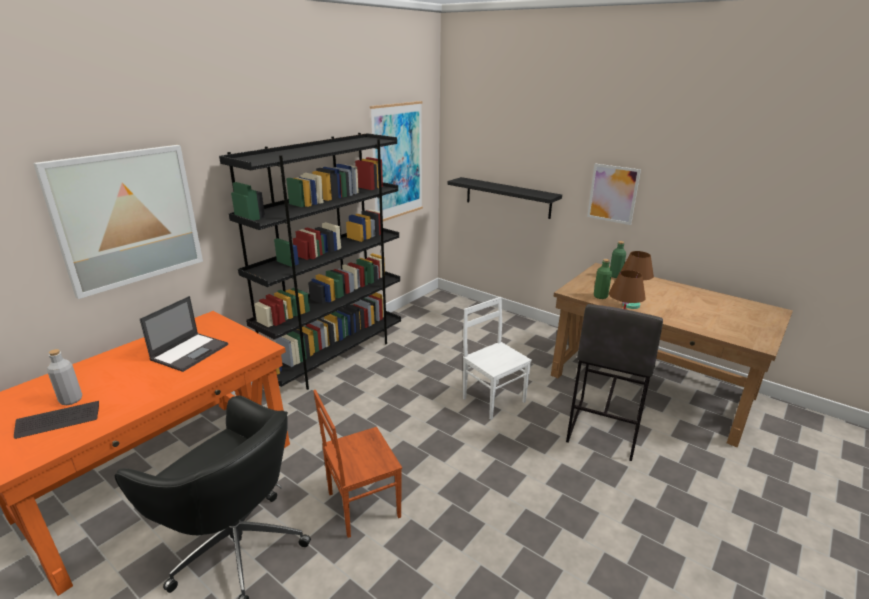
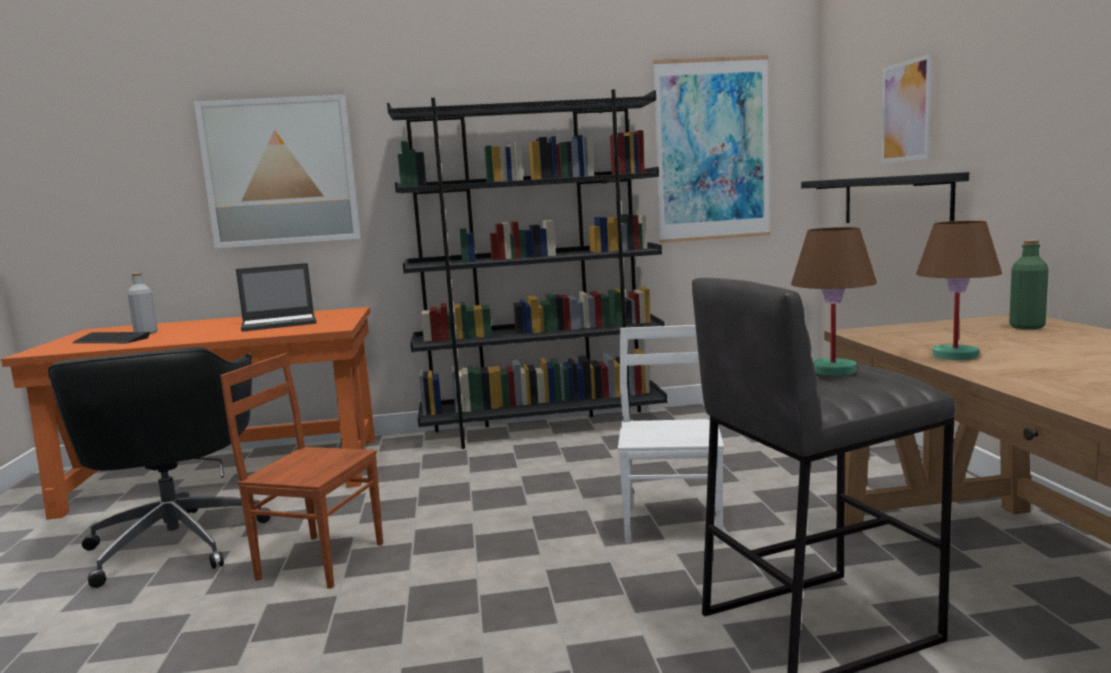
camera: 45 degrees right, 15 degrees down
(600, 296) = (911, 341): green bottle -> none
(613, 194) = (1051, 146): picture -> picture (906, 111)

